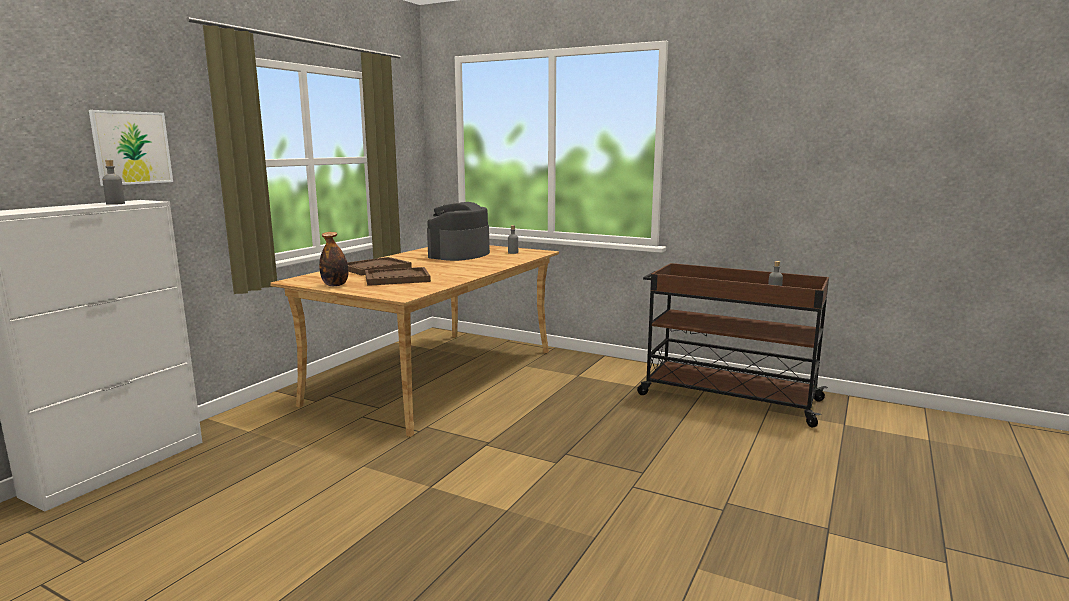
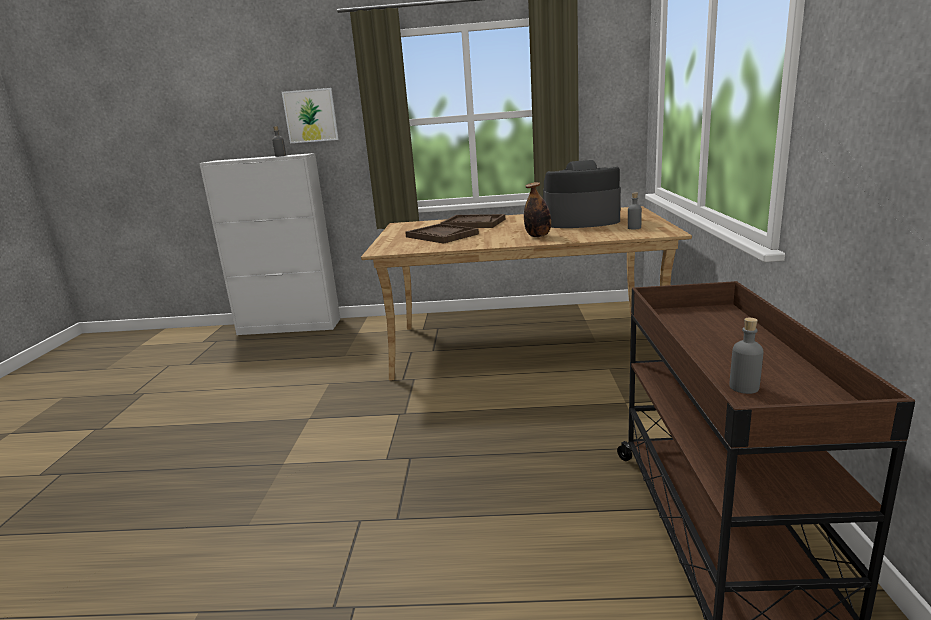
camera: 65 degrees right, 5 degrees up
(335, 285) = (396, 232): bottle -> bottle (538, 236)

